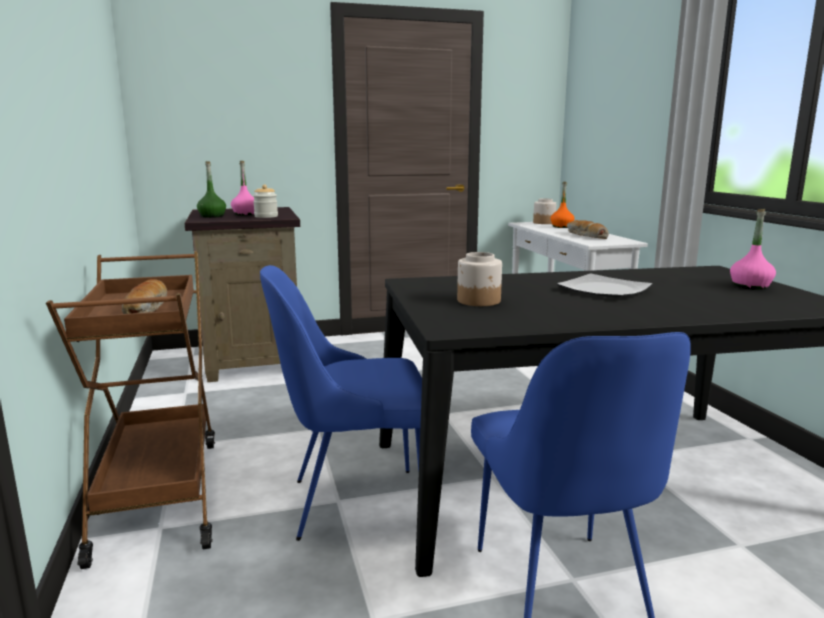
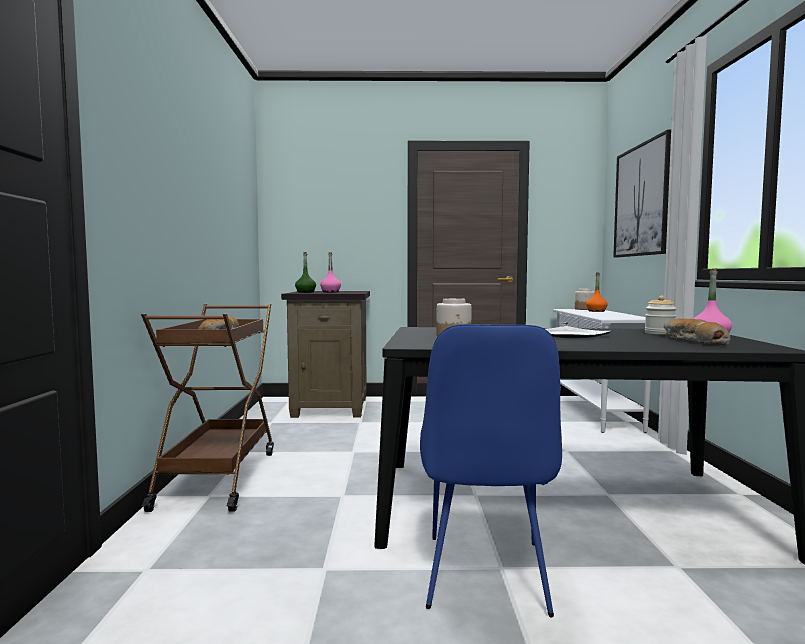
camera: 15 degrees right, 10 degrees down
(266, 216) = (343, 292): jar -> jar (659, 333)
(356, 504) = (355, 499): blue chair -> none
(585, 236) = (608, 315): bread -> bread (692, 341)
(624, 99) = (642, 200): none -> picture

